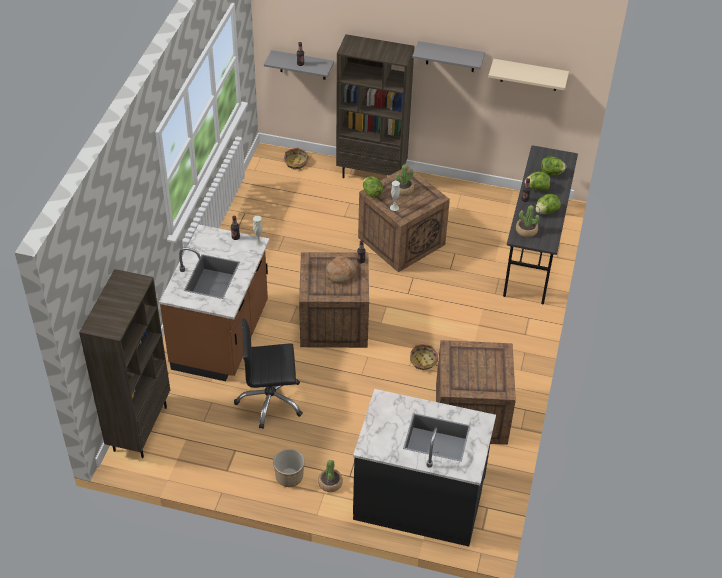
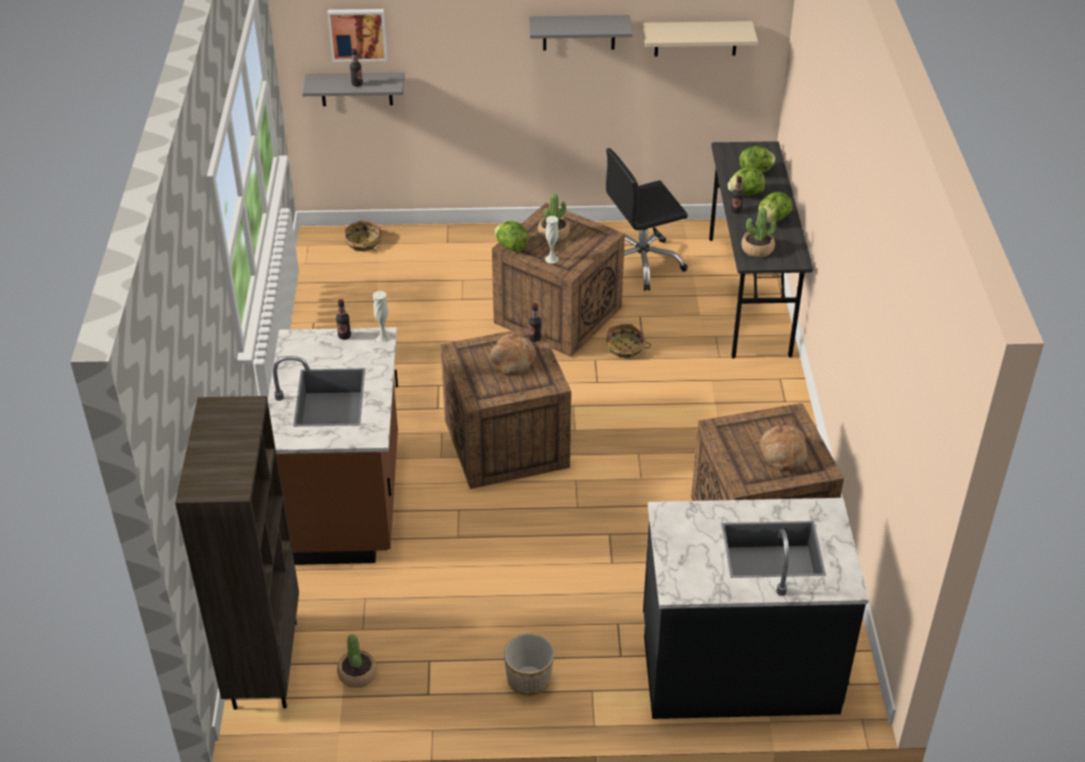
camera: 15 degrees left, 5 degrees down
(270, 401) = (455, 575): black office chair -> black office chair (641, 264)
(306, 31) = (358, 34): none -> picture
(330, 483) = (595, 673): potted plant -> potted plant (357, 674)
(372, 174) = (479, 237): brown bookcase -> none
(423, 361) = (659, 469): basket -> basket (625, 348)
(483, 375) = (782, 454): none -> bread

